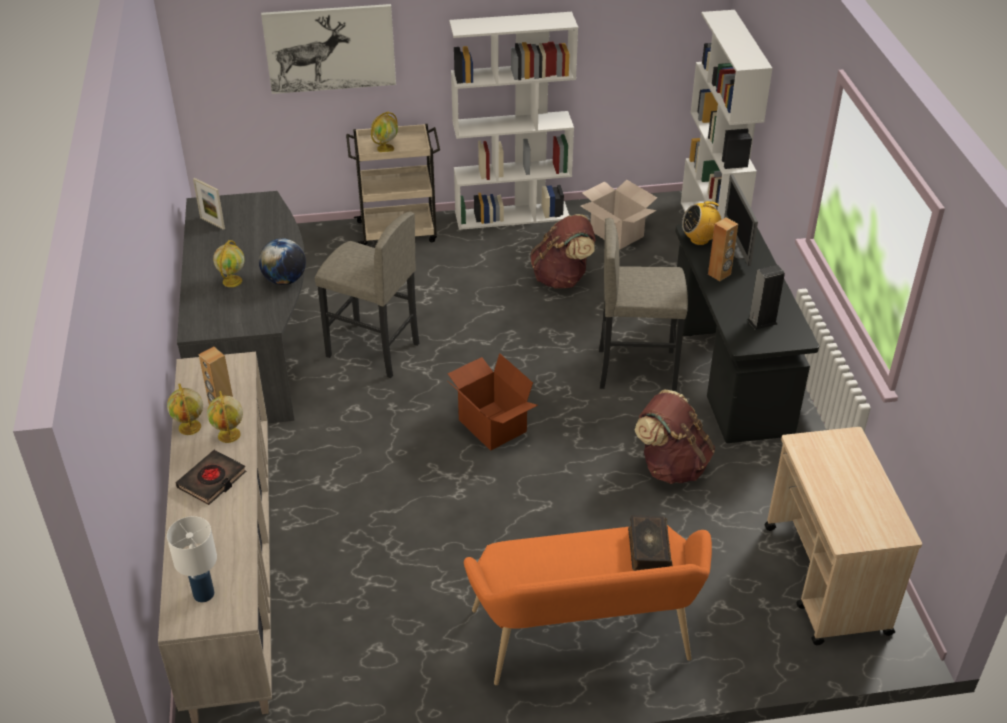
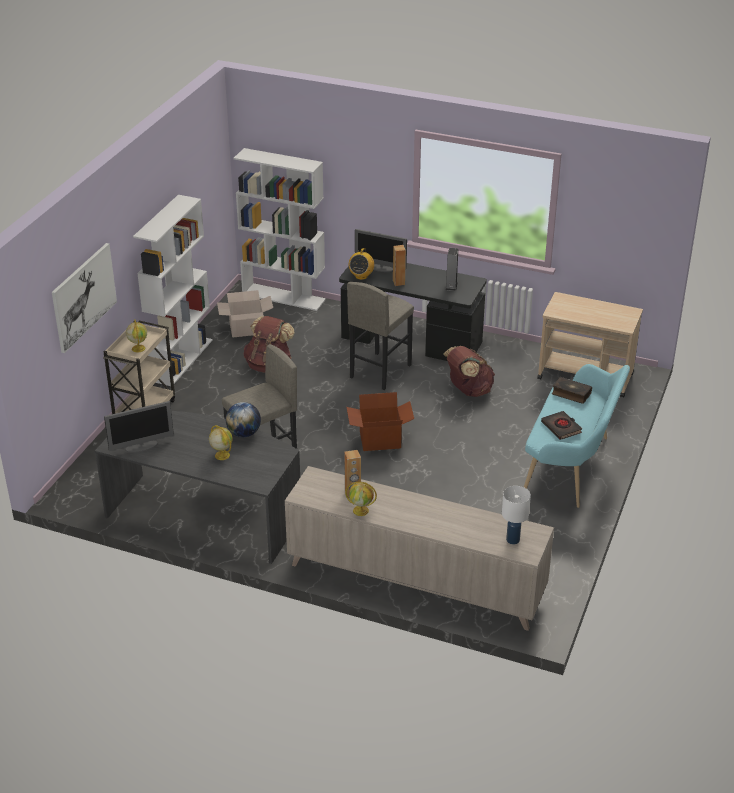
camera: 60 degrees left, 5 degrees down
(212, 223) = (141, 446): picture frame -> monitor
(212, 480) = (418, 513): black book -> black book (561, 427)
(229, 435) = (382, 496): globe -> none
(585, 642) = (571, 467): orange bench -> turquoise bench

